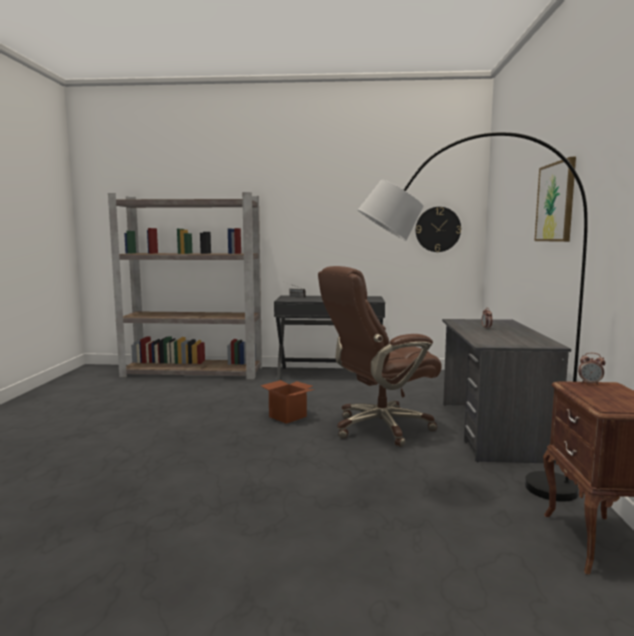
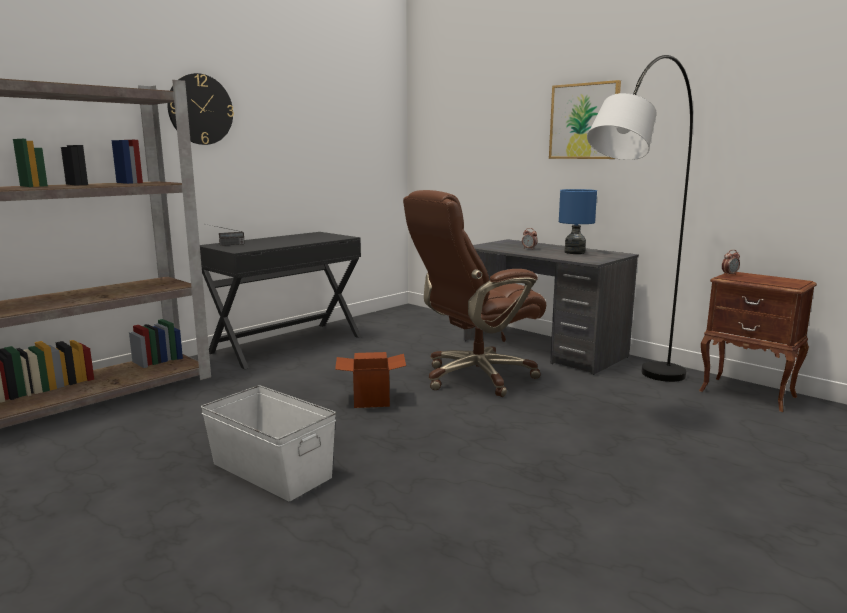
camera: 50 degrees left, 5 degrees up
(167, 427) = (271, 469): none -> white storage box
(378, 428) = (474, 378): brown office chair -> brown office chair turned 45 degrees clockwise
(438, 229) = (368, 144): wall clock -> wall clock (200, 109)
(510, 336) = (574, 252): none -> blue table lamp

